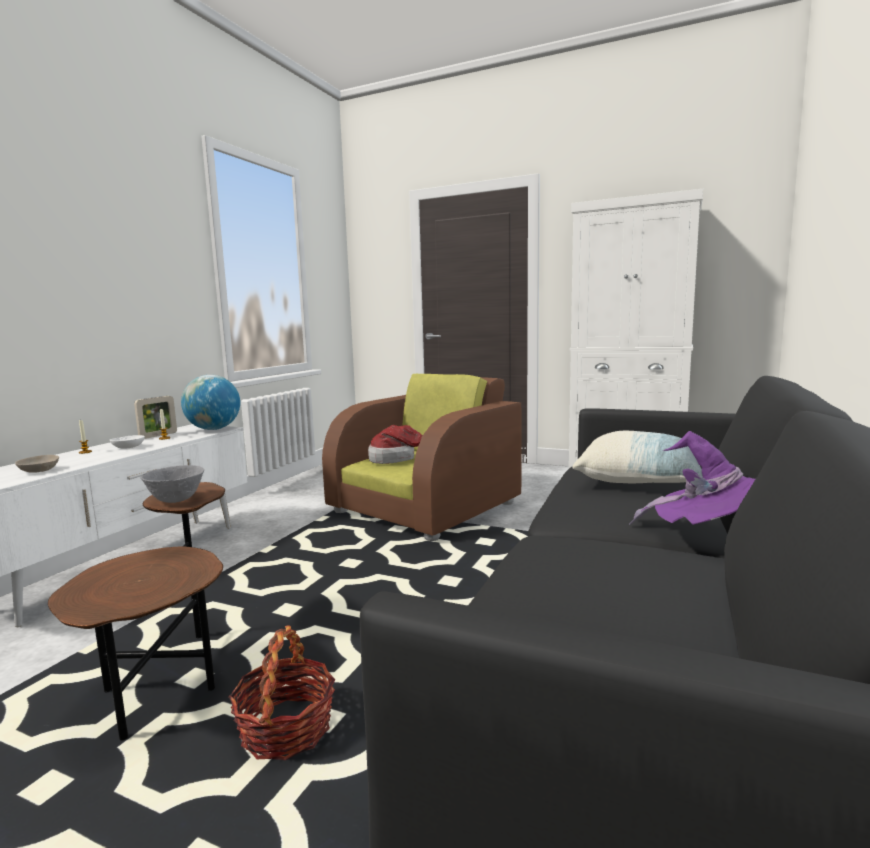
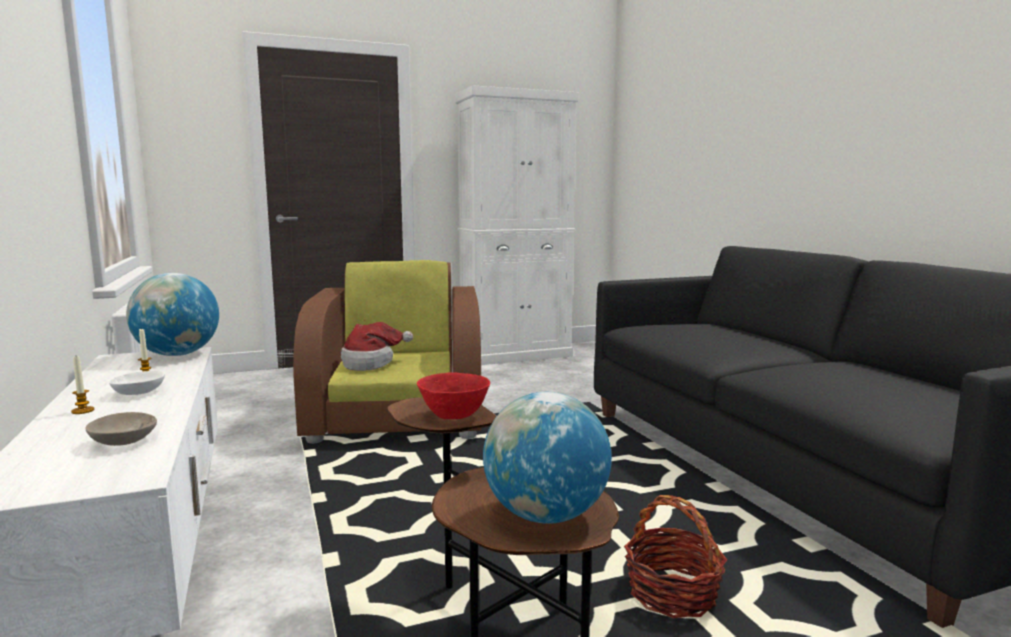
camera: 45 degrees left, 0 degrees up
(116, 592) = (545, 516): none -> globe
(158, 435) = (114, 374): picture frame -> none
(176, 500) = (454, 416): grey bowl -> red bowl
(641, 479) = (693, 331): pillow -> none
(709, 535) = (810, 350): purple hat -> none

